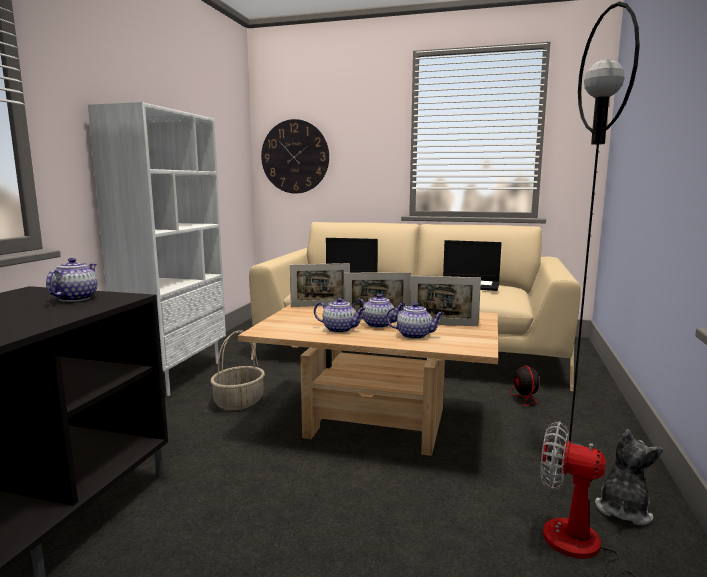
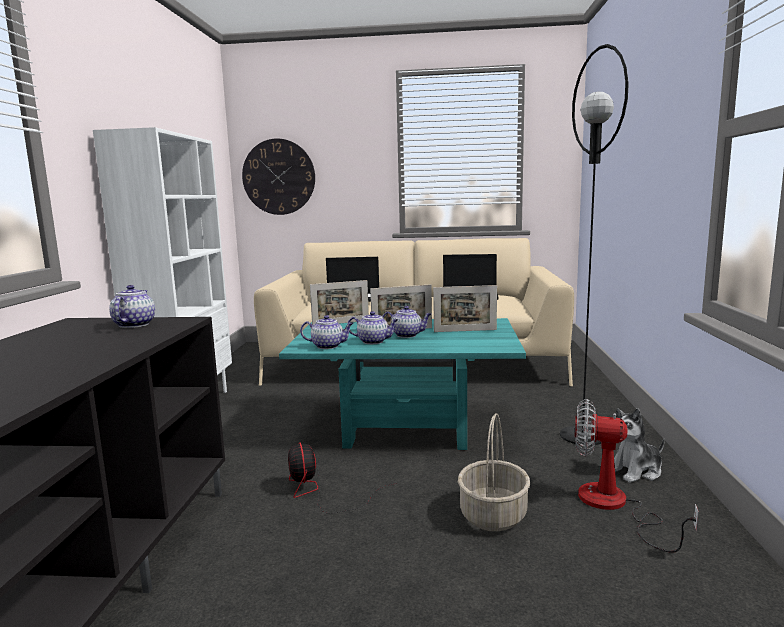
camera: 10 degrees left, 0 degrees up
(239, 402) = (265, 424): basket -> basket (493, 515)
(376, 422) = (407, 428): beige coffee table -> turquoise coffee table
(415, 335) = (445, 341): teapot -> teapot (328, 346)
(541, 405) = (548, 399): fan -> fan (321, 492)
(623, 509) = (636, 471): plush toy -> plush toy turned 135 degrees counterclockwise

